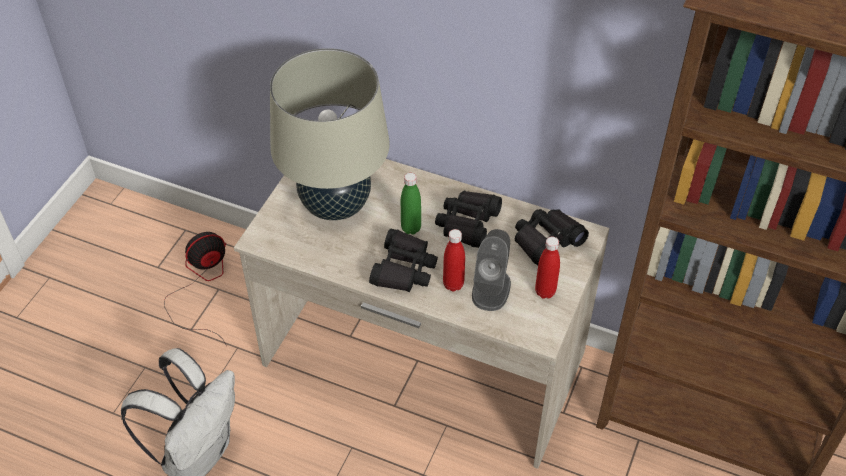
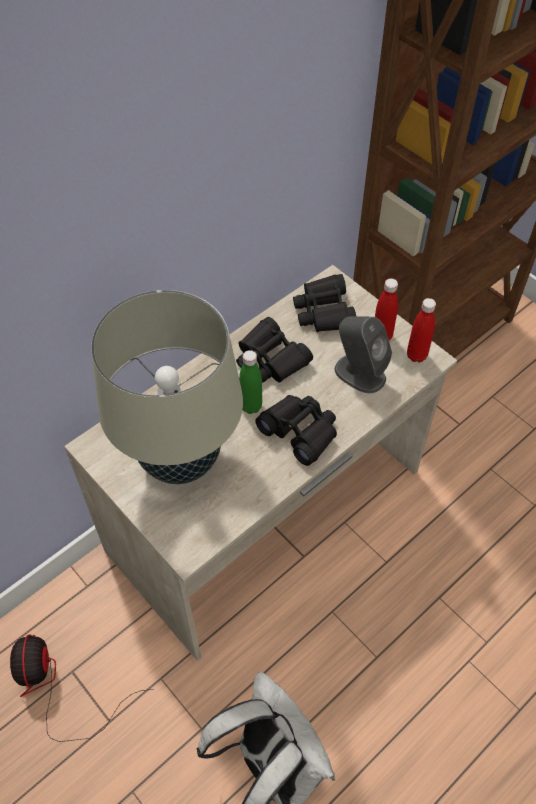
camera: 65 degrees left, 5 degrees up
(453, 284) = (339, 399): red bottle -> red bottle (416, 355)

